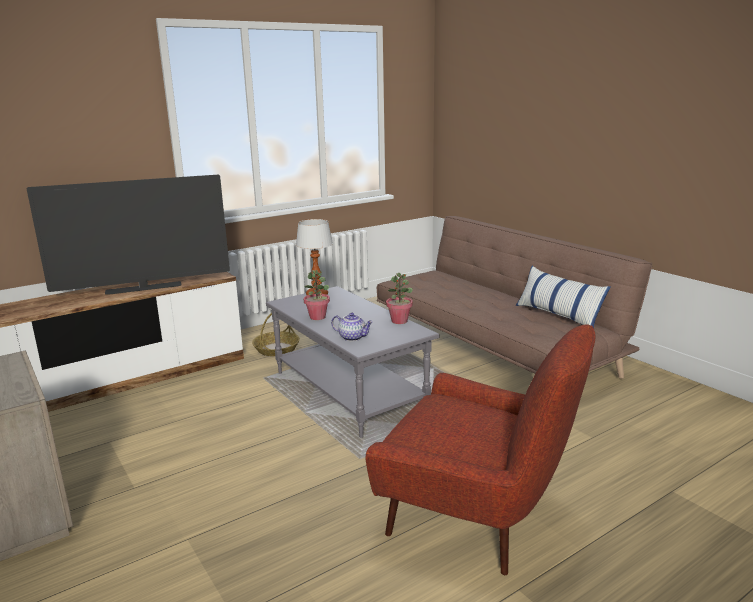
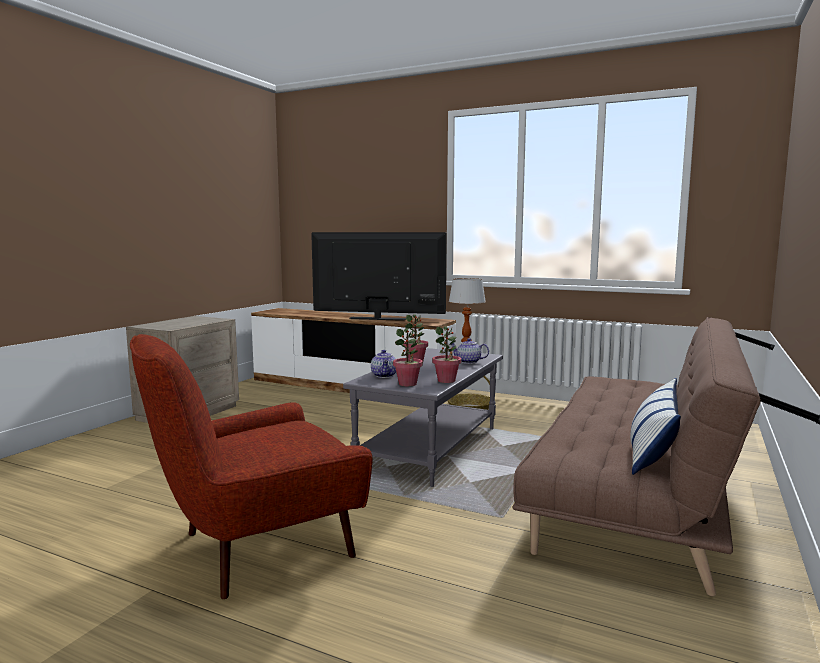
camera: 60 degrees right, 10 degrees down
(144, 288) = (378, 319): television -> television turned 150 degrees clockwise
(346, 301) = (468, 362): none -> teapot
(393, 335) = (408, 384): none -> potted plant
(477, 518) = (256, 548): red armchair -> red armchair turned 60 degrees clockwise

